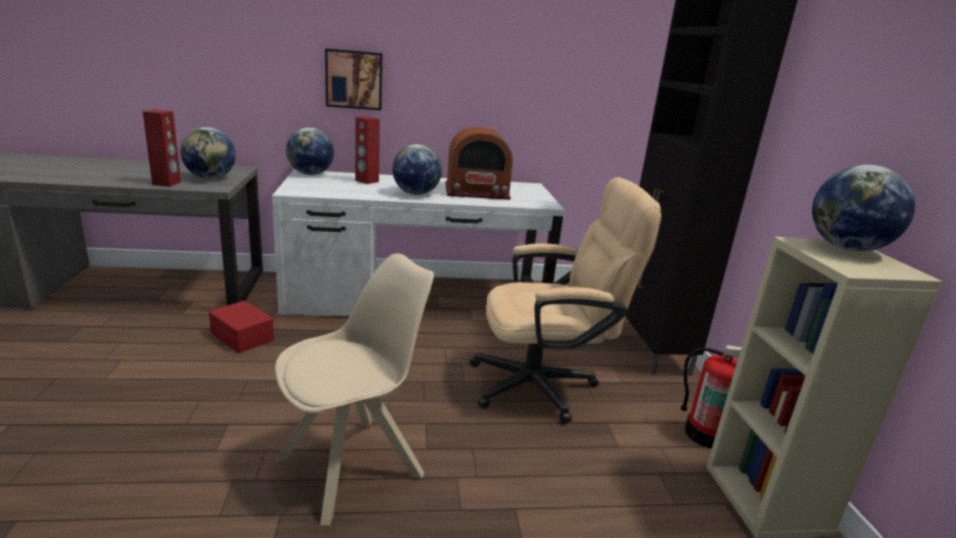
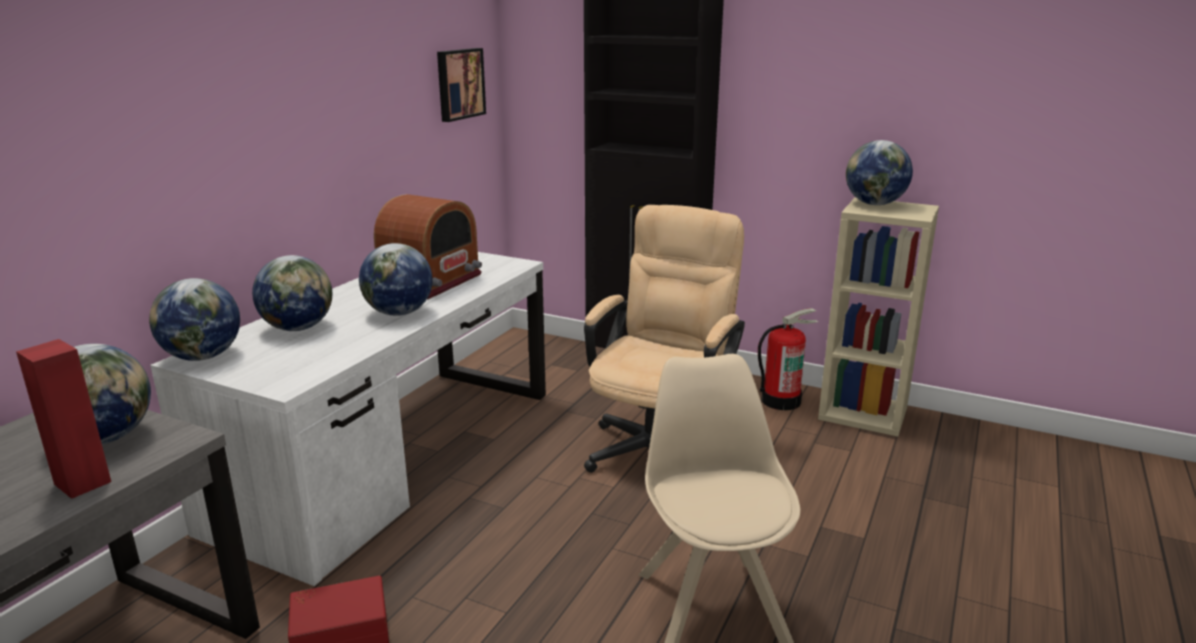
camera: 55 degrees left, 0 degrees up
(354, 79) = (208, 179): picture -> picture (459, 84)
(366, 181) = (298, 328): red speaker -> globe

